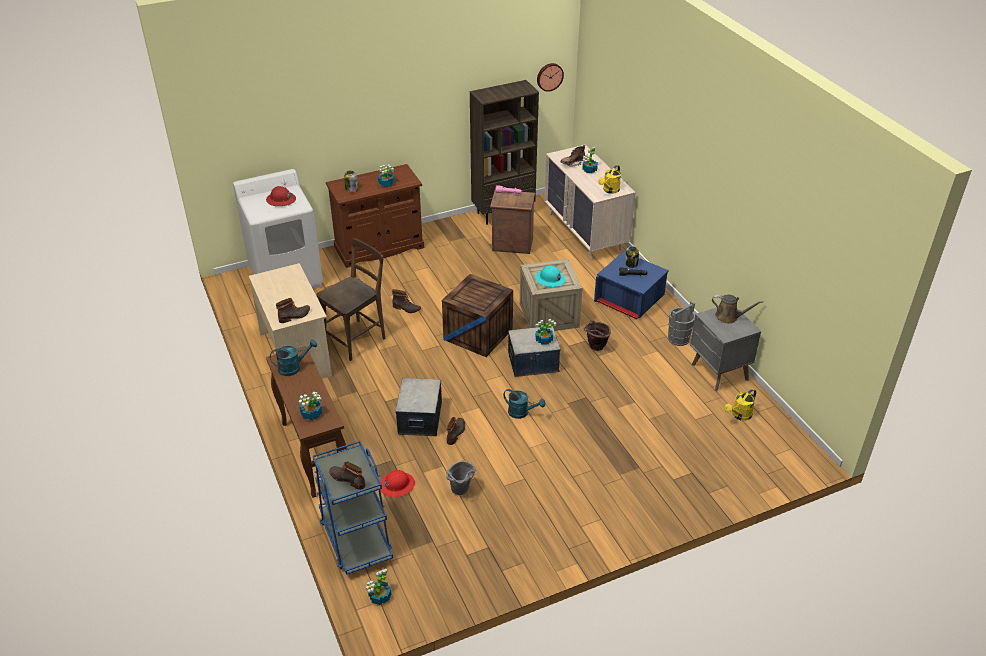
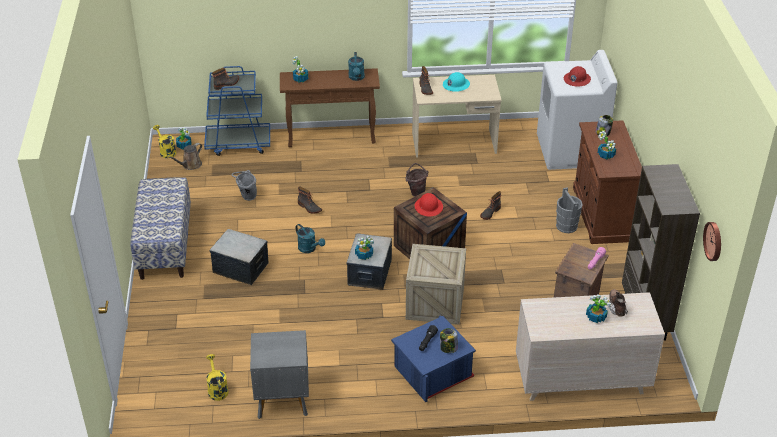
camera: 110 degrees right, 0 degrees up
(357, 338) = (459, 177): brown chair -> none
(397, 485) = (274, 169): red hard hat -> red hard hat (428, 207)
(419, 419) = (337, 192): storage box -> storage box (241, 268)
(522, 413) = (309, 249): turquoise watering can -> turquoise watering can turned 90 degrees counterclockwise
(550, 279) = (430, 261): turquoise hard hat -> turquoise hard hat (456, 85)
(581, 533) = (165, 246): none -> bench
(595, 348) = (368, 320): brown bucket -> brown bucket (416, 192)
(609, 190) = (542, 320): yellow watering can -> yellow watering can (166, 151)
(678, 338) = (349, 389): grey bucket -> grey bucket (566, 226)
(729, 317) = (285, 353): brown watering can -> brown watering can (190, 165)

